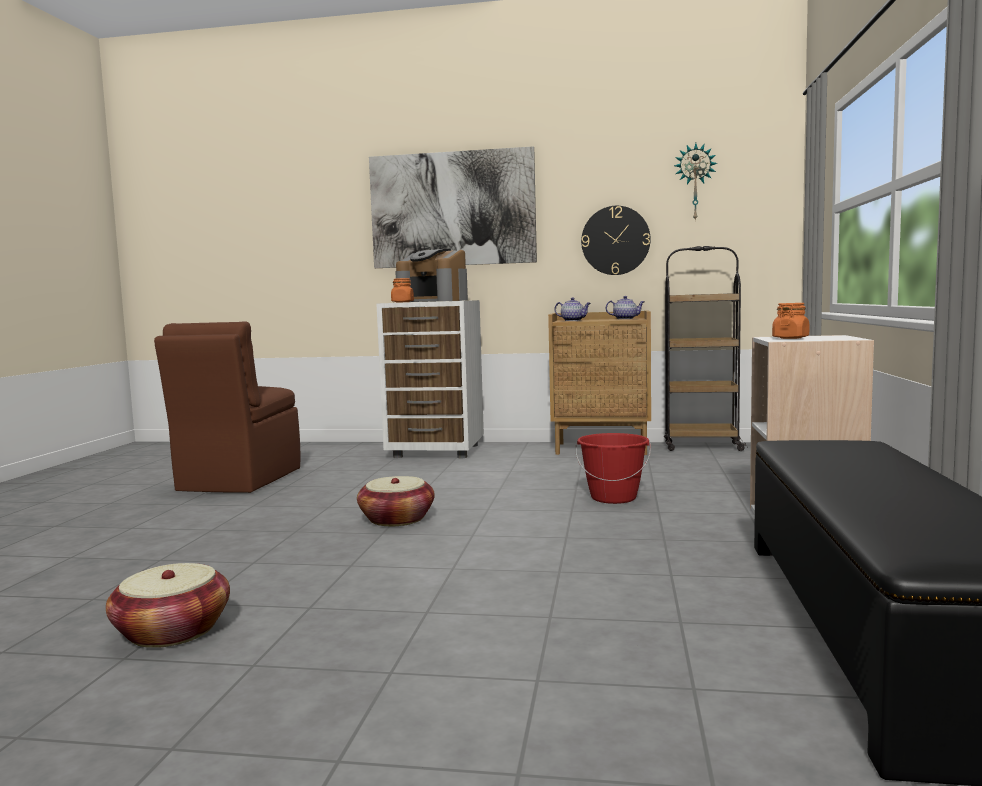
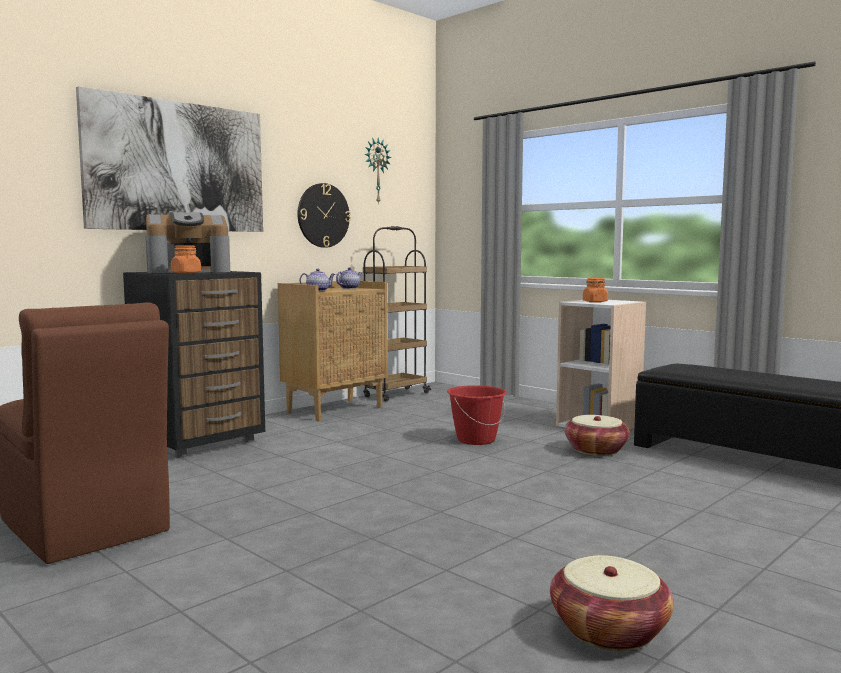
camera: 55 degrees left, 0 degrees up
(397, 519) = (408, 499): basket -> basket (596, 450)
(436, 451) = (199, 442): white dresser -> black dresser

